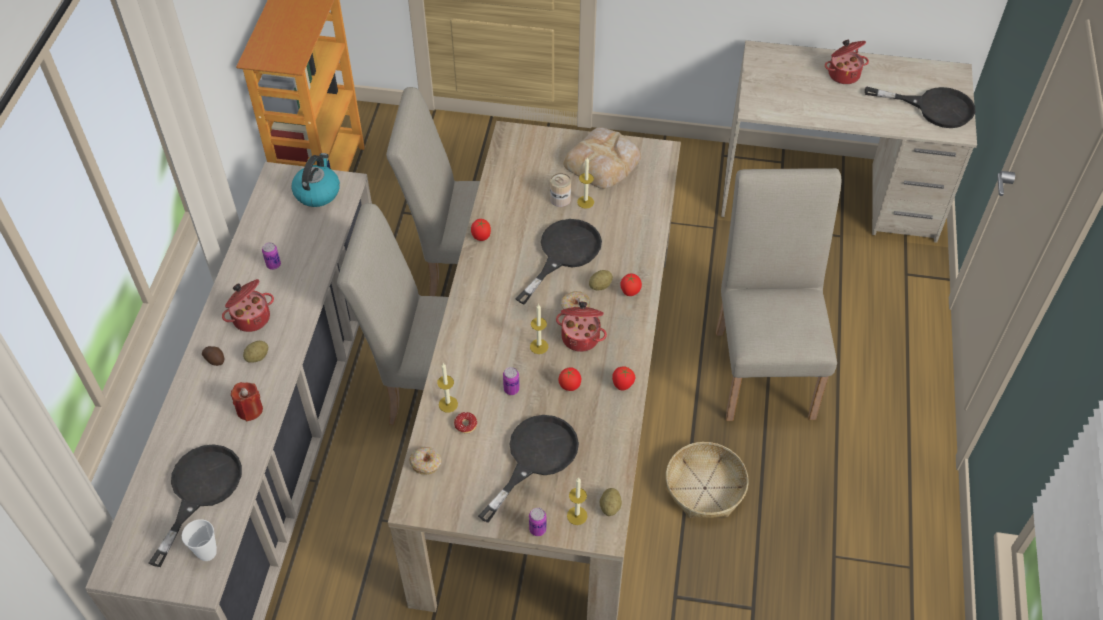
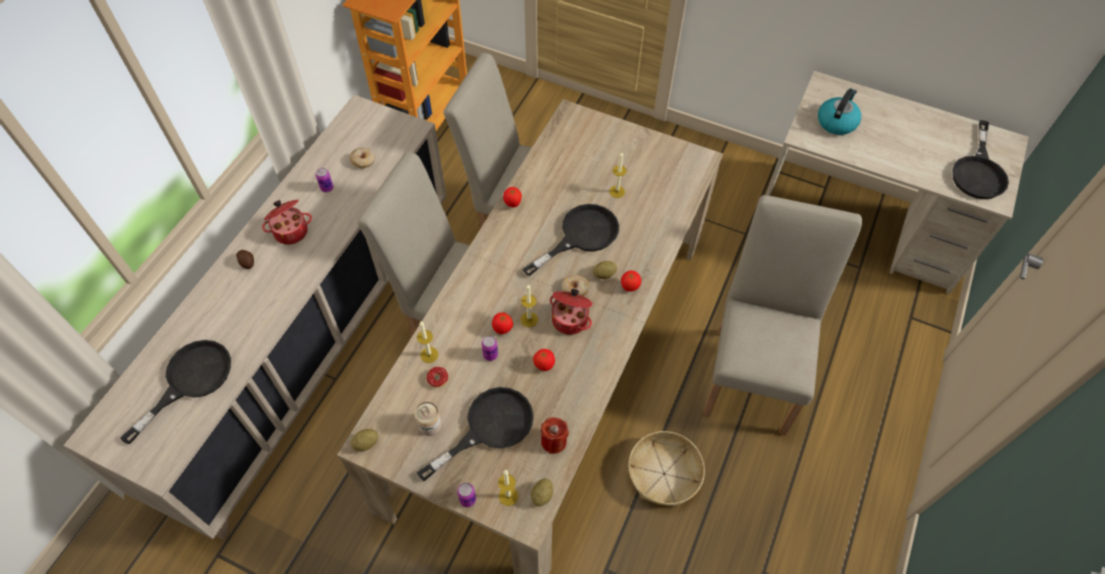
camera: 15 degrees right, 5 degrees up
(207, 552) = (174, 441): cup -> none
(250, 409) = (259, 316): red candle -> red candle (553, 441)
(257, 357) = (283, 269): potato -> potato (366, 443)
(317, 192) = (387, 131): kettle -> kettle (836, 122)
(426, 463) = (390, 407): donut -> donut (363, 161)
(560, 199) = (595, 184): can -> can (430, 425)
(603, 162) = (646, 157): bread -> none
(622, 385) = (593, 377): tomato -> tomato (502, 329)
(843, 74) = (898, 120): cooking pot -> none
(934, 108) = (978, 172): black frying pan -> black frying pan turned 75 degrees clockwise

